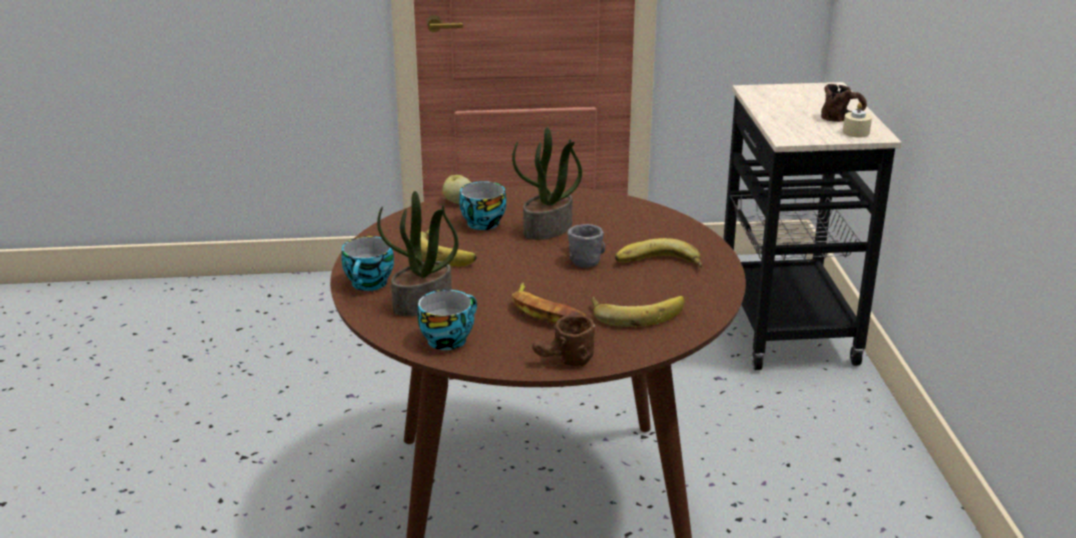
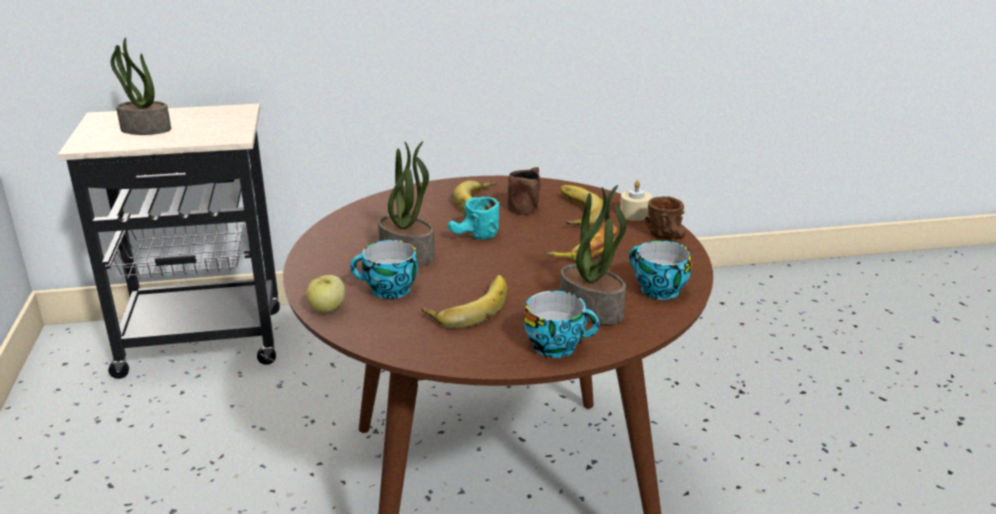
camera: 95 degrees left, 0 degrees up
(579, 258) = (474, 237): grey mug -> turquoise mug
(799, 105) = (145, 130): none -> potted plant
(842, 119) = (195, 117): brown mug -> brown mug (526, 205)
(856, 132) = (231, 114): beige candle -> beige candle (634, 214)

